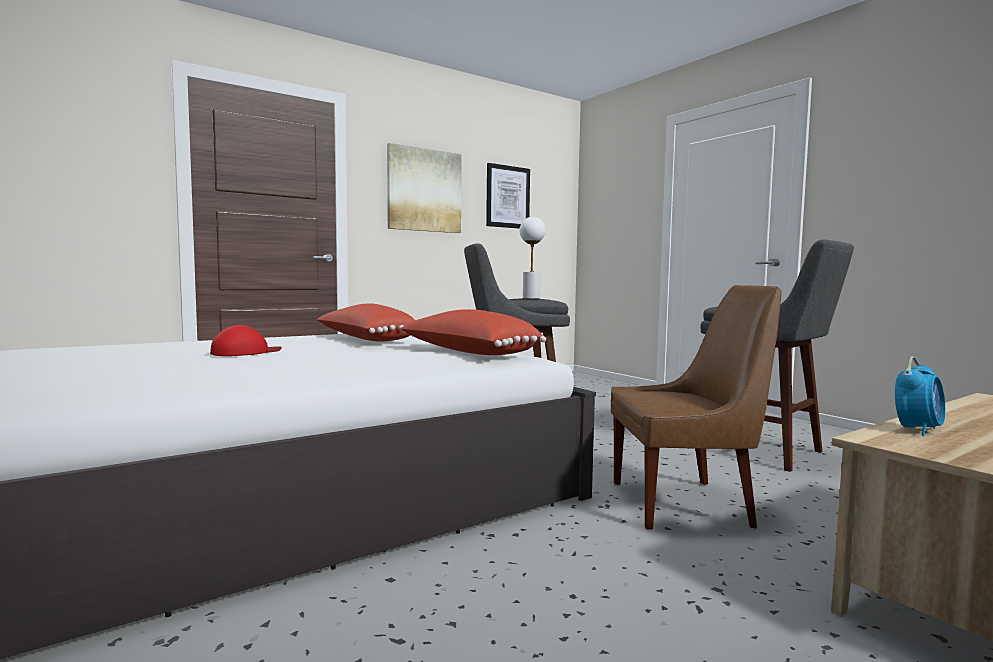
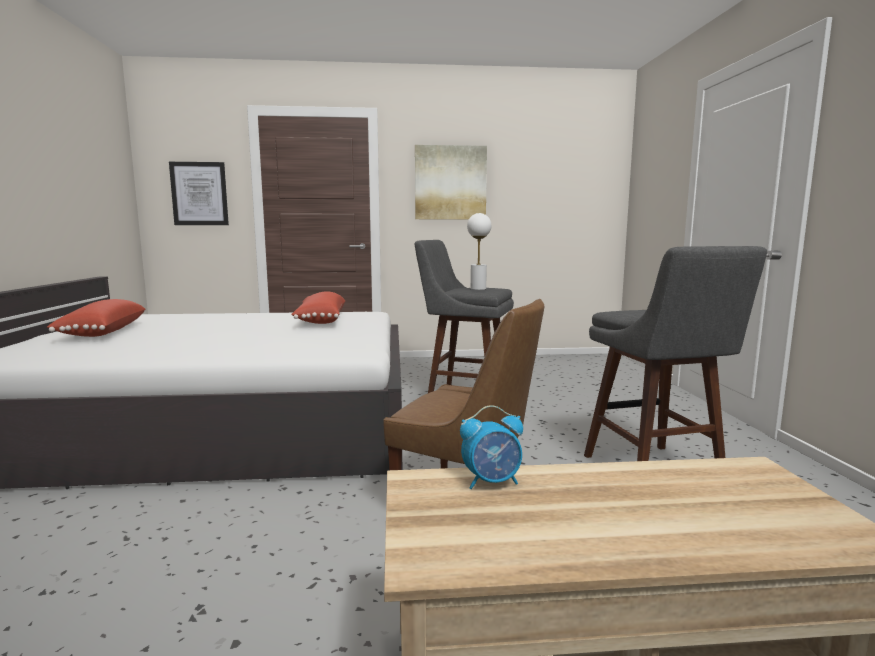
camera: 30 degrees right, 5 degrees up
(246, 352) = (211, 327): red cap -> none
(468, 353) = (336, 342): red pillow -> red pillow (101, 332)
(507, 197) = (540, 181): picture -> picture (199, 194)

